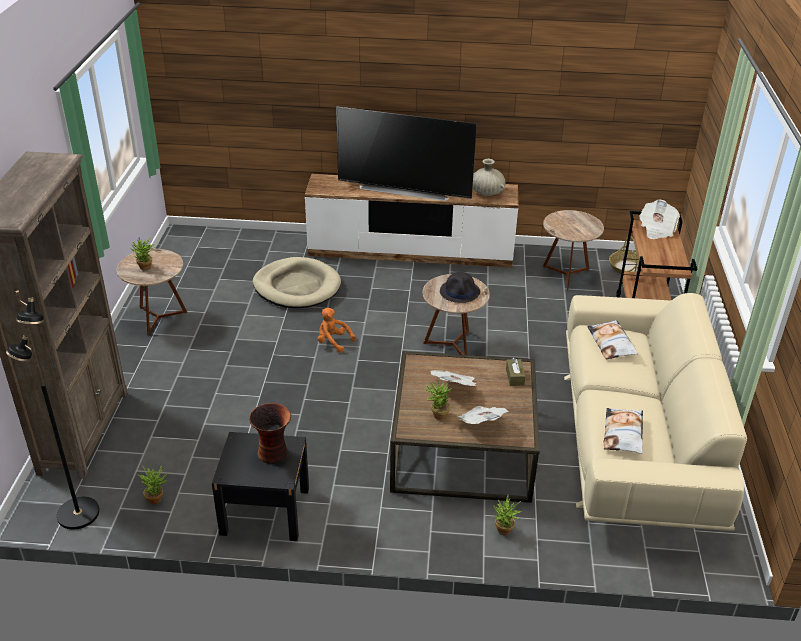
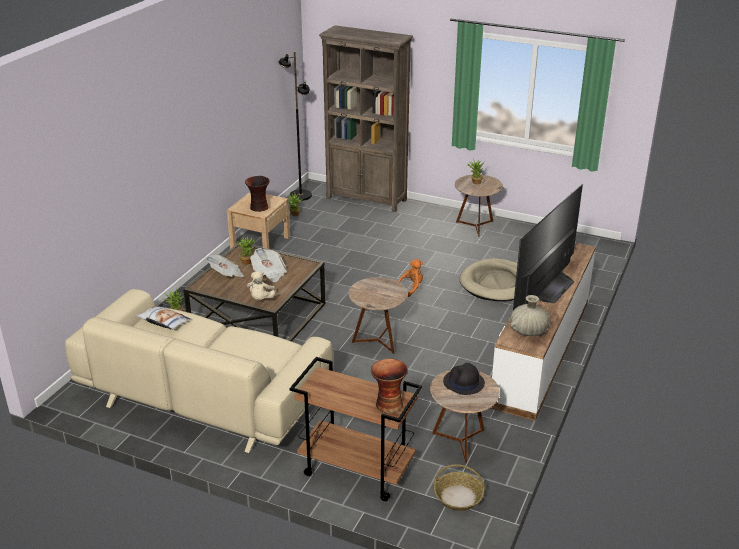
camera: 110 degrees right, 5 degrees down
(265, 511) = (260, 243): black nightstand -> beige nightstand
(460, 292) = (377, 294): black hat -> black hat (463, 383)
(515, 377) = (261, 299): brown tissue box -> beige plush toy
(611, 343) = (261, 350): pillow -> none
(656, 229) = (388, 404): newspaper -> vase

